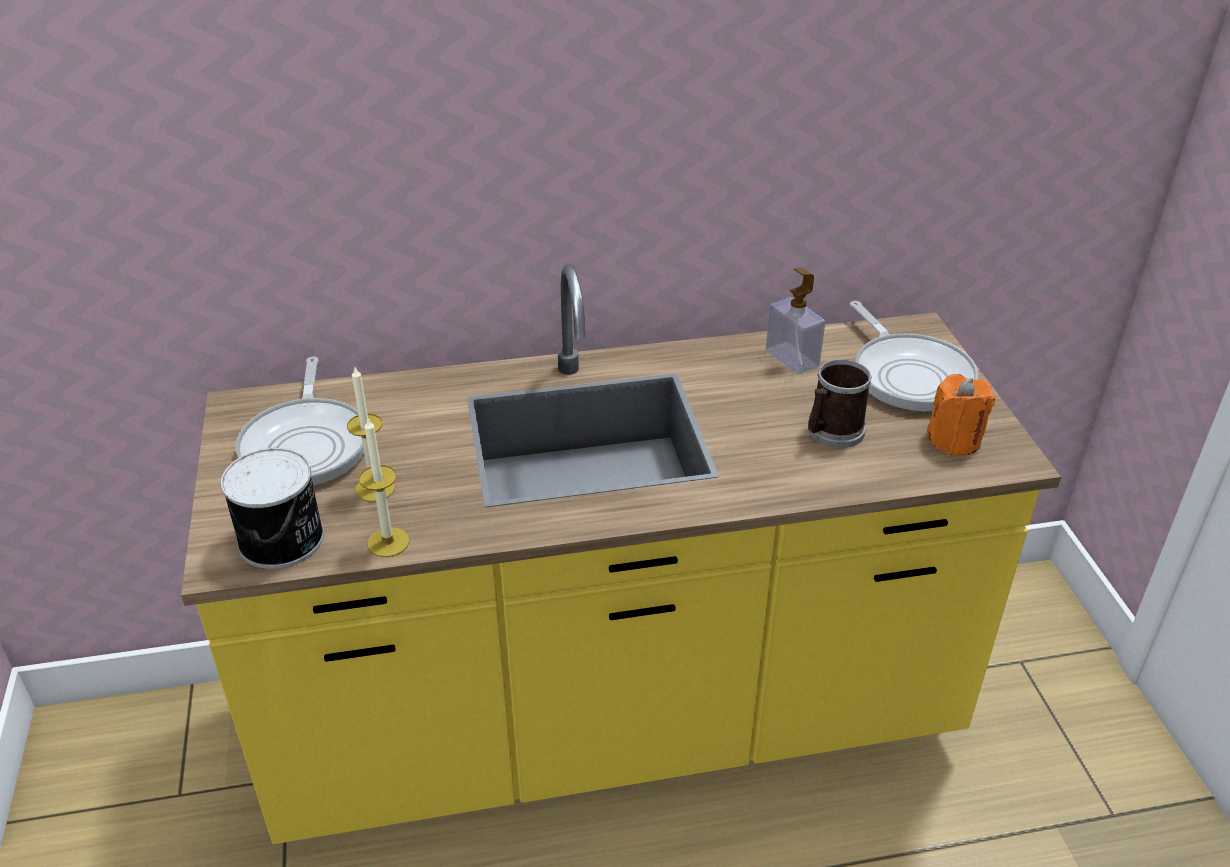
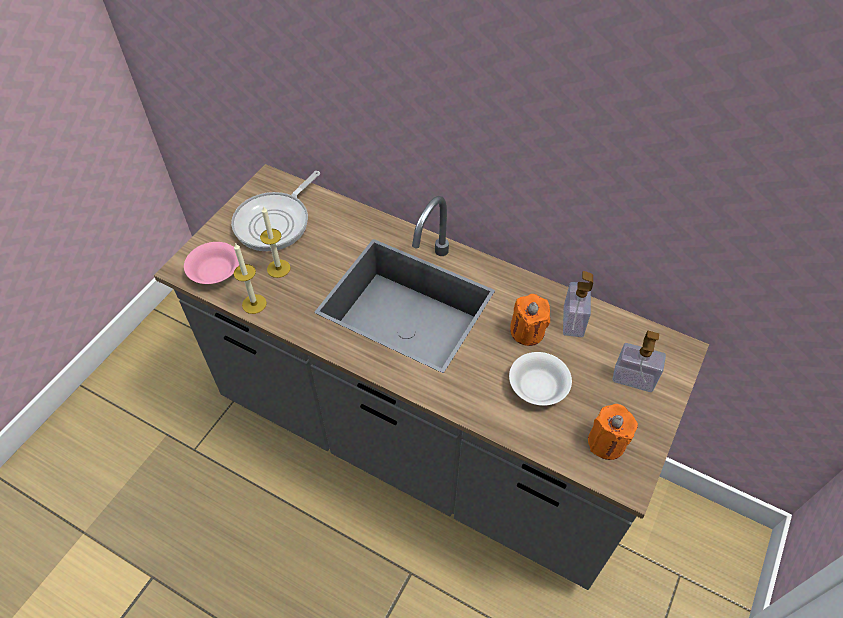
camera: 40 degrees right, 15 degrees up
(283, 540) = (215, 272): can -> pink bowl
(615, 724) = (421, 443): yellow counter -> grey counter
(758, 391) = (527, 332): none -> orange candle
(831, 432) = (537, 387): mug -> white bowl
(909, 375) = (633, 379): frying pan -> soap dispenser

